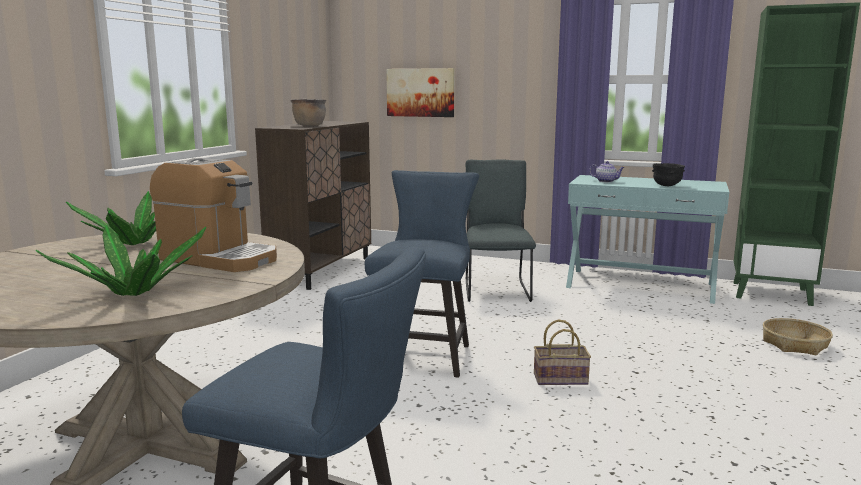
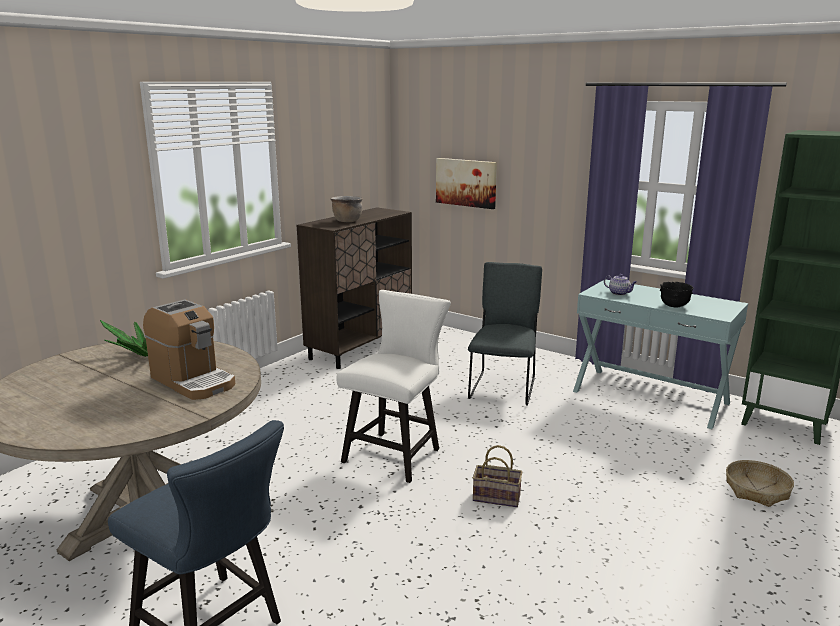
camera: 15 degrees right, 5 degrees up
(133, 293) = (110, 416): potted plant -> none
(424, 353) = (396, 453): blue chair -> white chair

